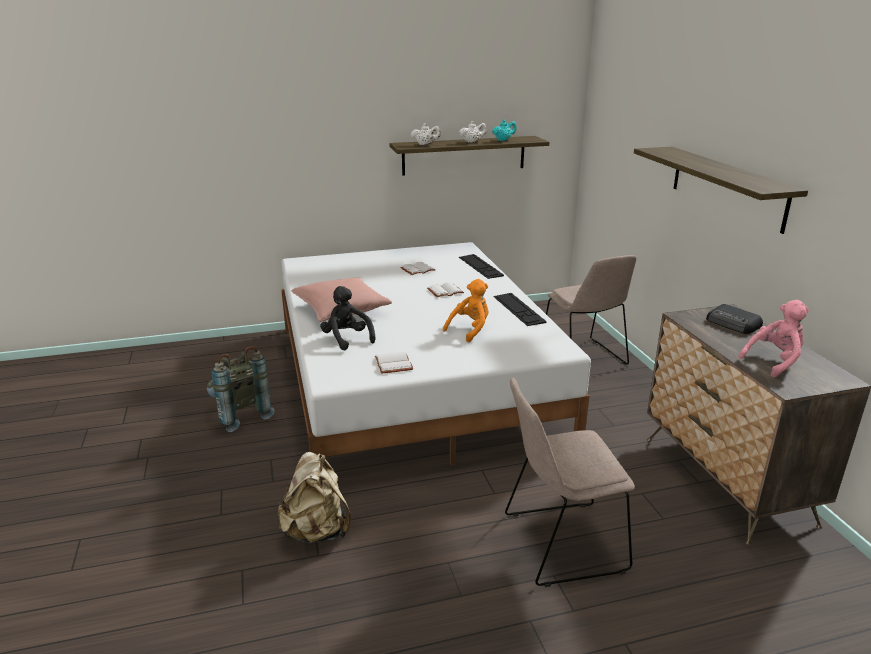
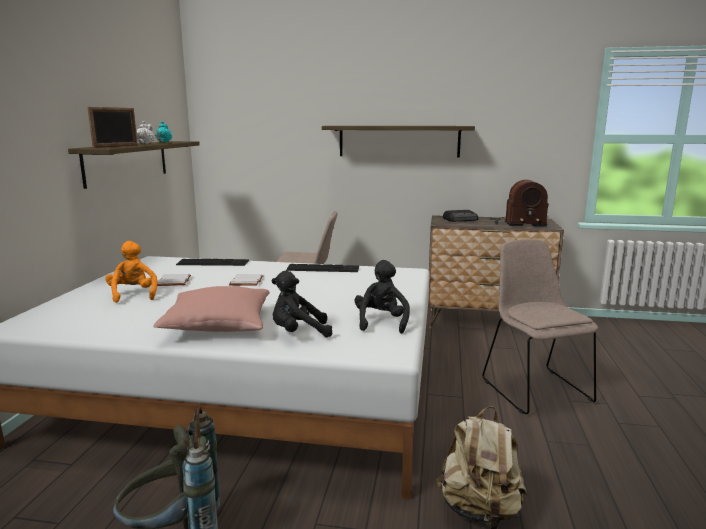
camera: 65 degrees left, 10 degrees down
(395, 364) = (381, 322): white book -> black plush toy
(425, 145) = (116, 146): white teapot -> picture frame
(470, 330) = (342, 287): orange plush toy -> orange plush toy (133, 295)
(559, 543) = (534, 388): beige chair -> beige chair turned 150 degrees clockwise
(774, 361) = (516, 223): pink plush toy -> radio

